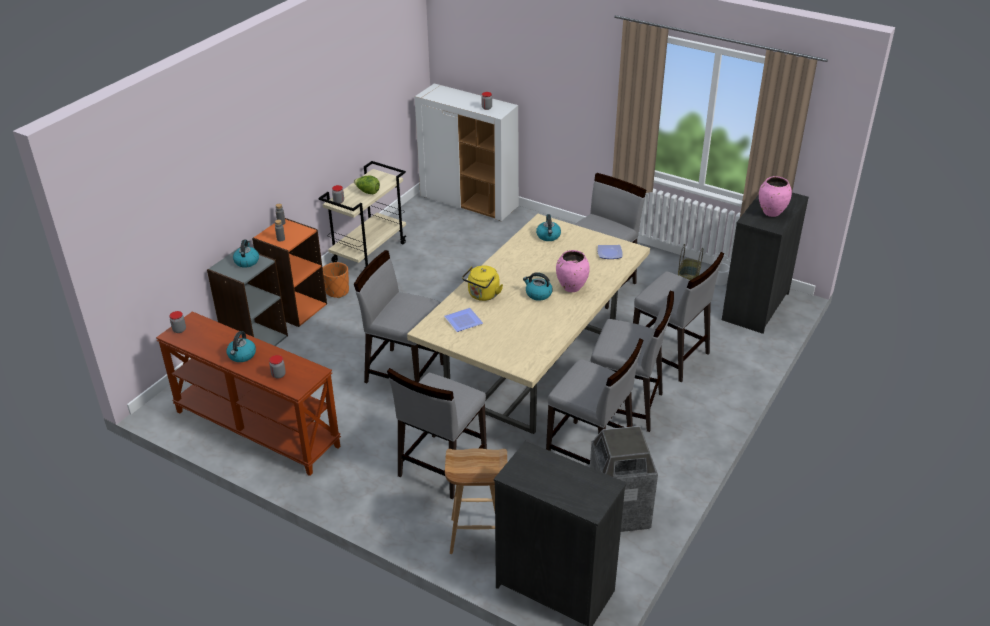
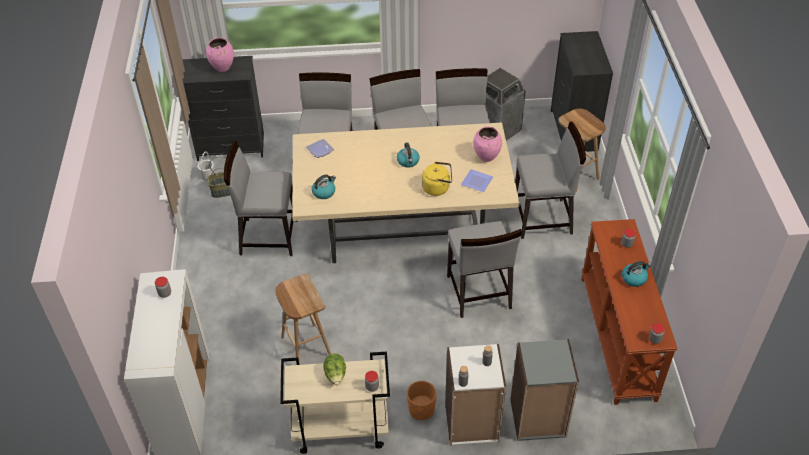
camera: 125 degrees left, 10 degrees up
(246, 261) = (540, 361): kettle -> none
(295, 308) = (471, 423): orange bookcase -> white bookcase
(459, 264) = (305, 346): none -> brown stool
(571, 288) = (384, 149): pink vase -> pink vase (487, 157)

